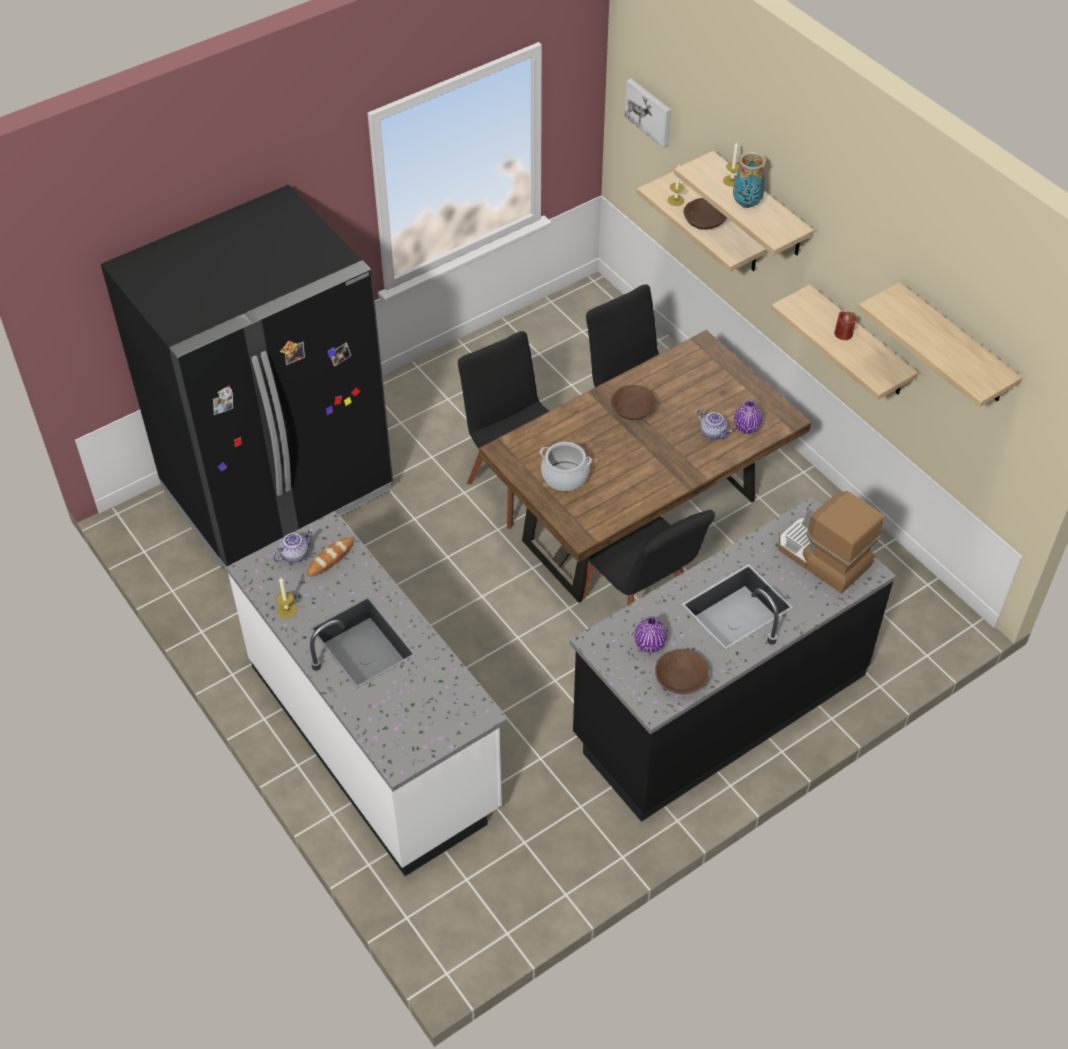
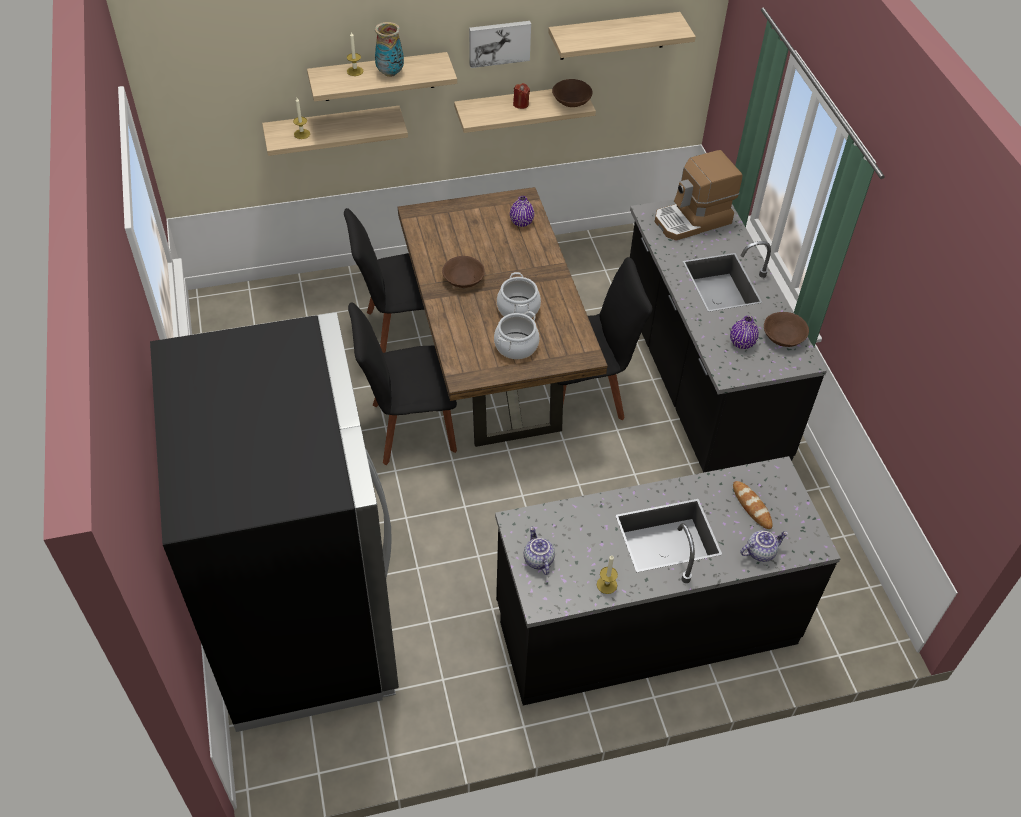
camera: 70 degrees left, 0 degrees up
(330, 558) = (556, 531): bread -> bread (751, 506)
(375, 737) = (645, 624): white counter -> black counter
(616, 463) = (518, 309): none -> cooking pot
(649, 112) = (211, 91): picture -> picture (499, 42)
(705, 222) = (342, 127): brown bowl -> brown bowl (571, 101)
(713, 433) = (516, 242): teapot -> teapot (760, 551)

